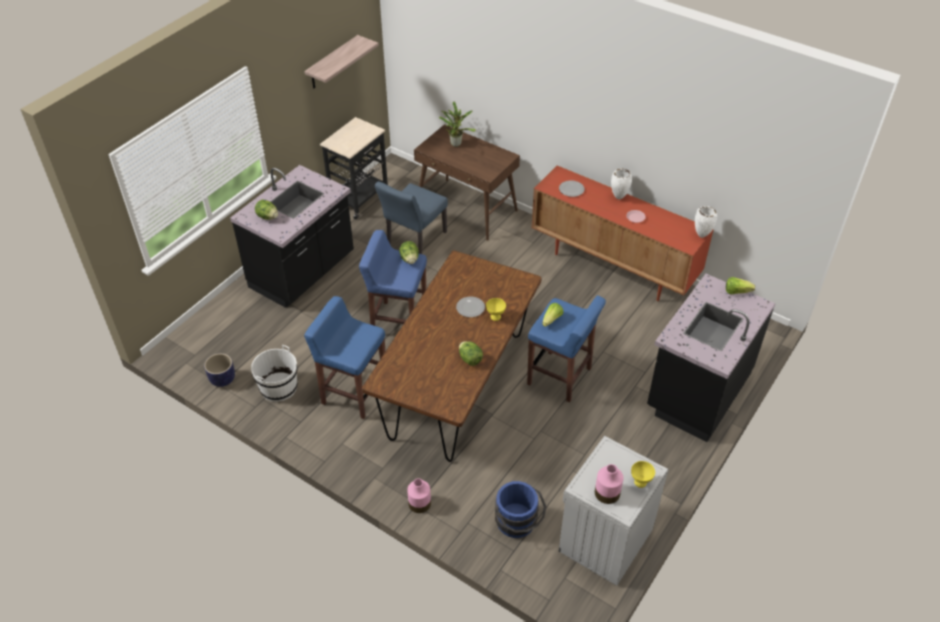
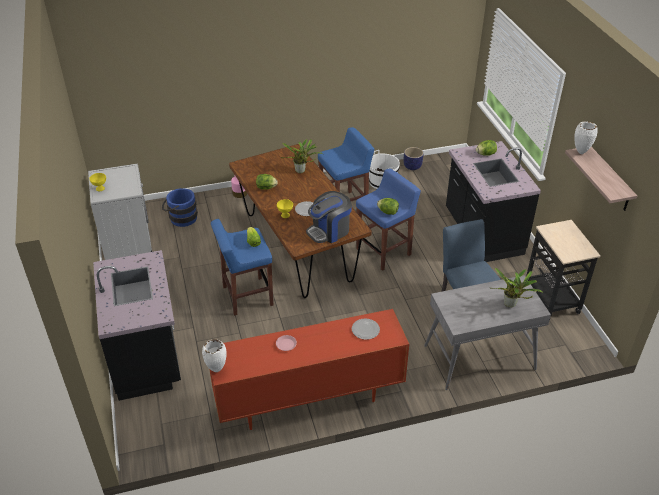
camera: 130 degrees right, 5 degrees down
(413, 351) = (301, 171): none -> potted plant
(467, 209) = (479, 358): brown desk -> grey desk
(483, 275) = (329, 231): none -> coffee machine
(607, 492) = (114, 175): pink vase -> none
(618, 198) = (321, 352): white vase -> white vase (580, 152)
(736, 291) = (136, 322): lettuce -> none

